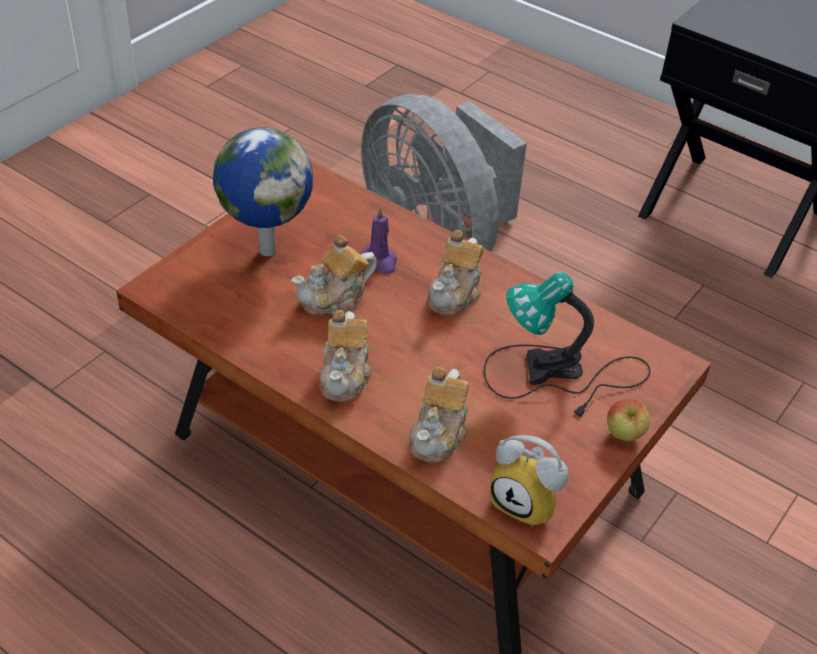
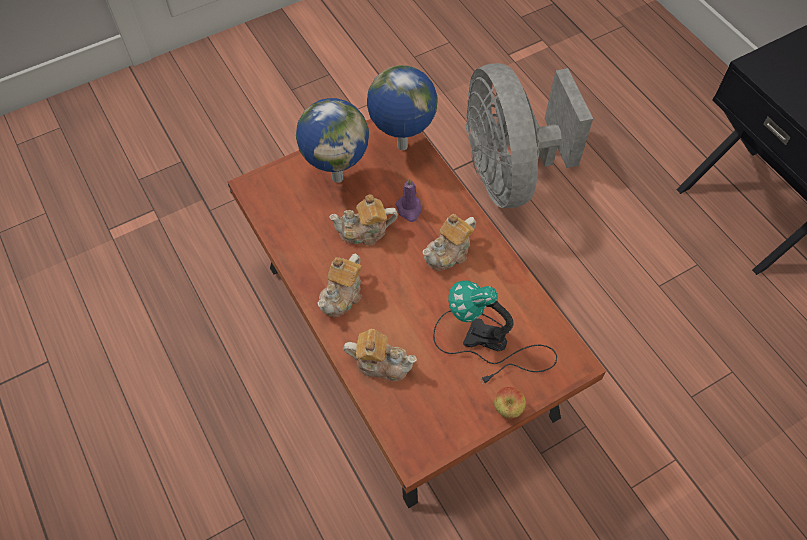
camera: 25 degrees right, 15 degrees up
(332, 200) = (401, 147): none -> globe
(439, 434) = (381, 363): teapot -> teapot turned 120 degrees counterclockwise
(528, 502) = (413, 437): alarm clock -> none

